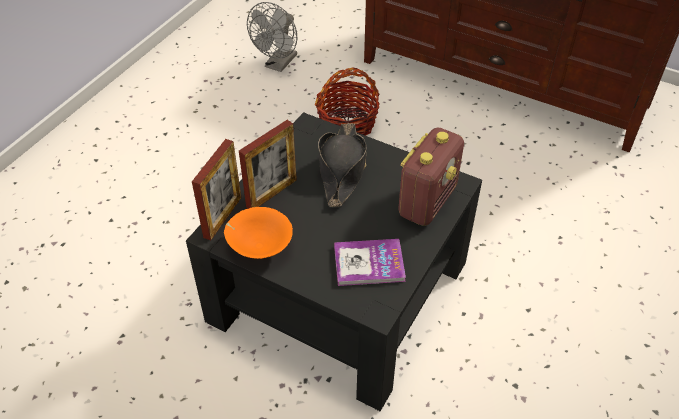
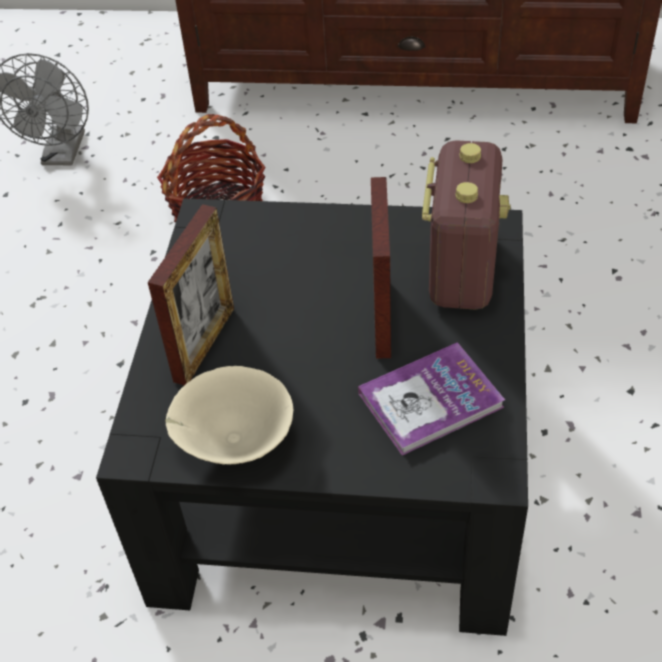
camera: 20 degrees left, 0 degrees up
(222, 217) = (141, 413): picture frame -> picture frame (382, 317)
(259, 247) = (233, 440): orange bowl -> beige bowl
(342, 170) = (299, 267): black hat -> none

